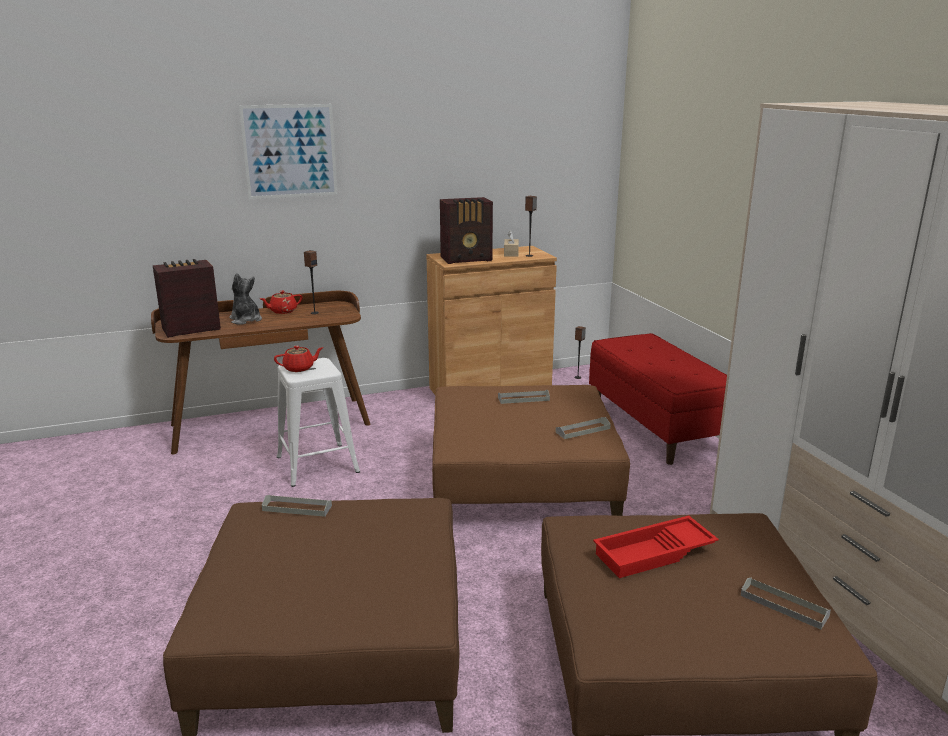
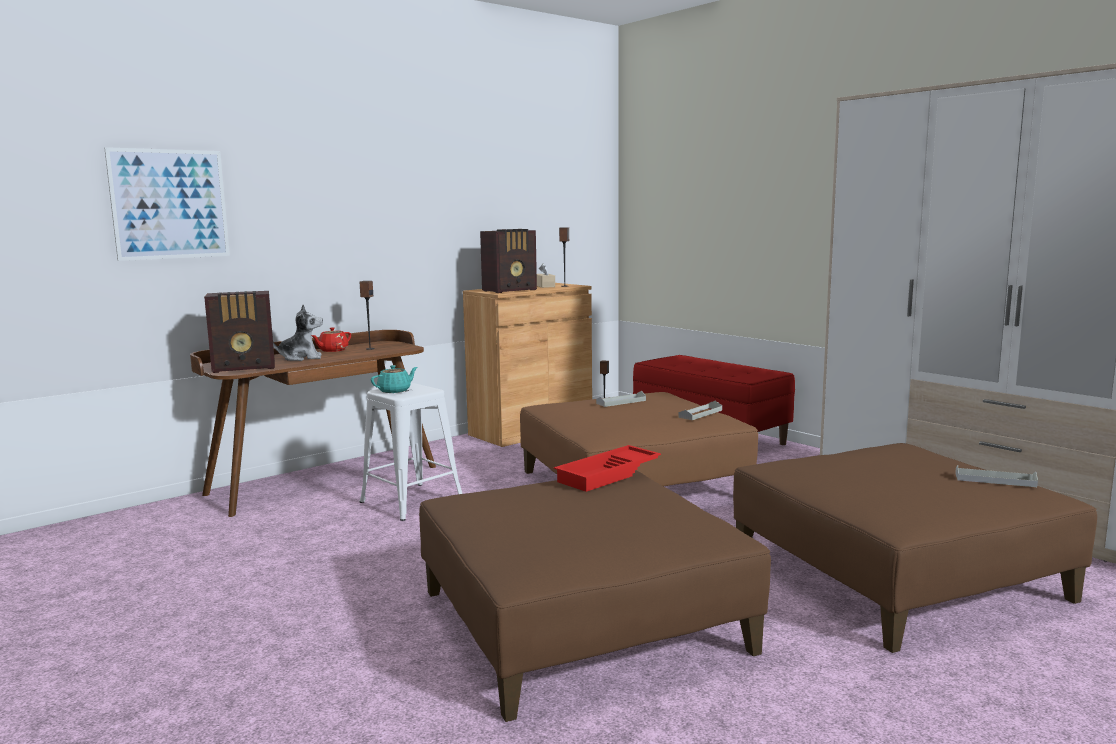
camera: 20 degrees left, 10 degrees down
(189, 329) = (245, 367): radio -> radio turned 150 degrees counterclockwise
(246, 320) = (301, 358): plush toy -> plush toy turned 135 degrees clockwise
(289, 151) = (332, 180): picture -> picture (170, 204)
(297, 508) = (503, 490): grey tray -> none
(299, 368) = (395, 391): red teapot -> turquoise teapot
(654, 554) = (863, 469): red tray -> red tray (609, 475)

